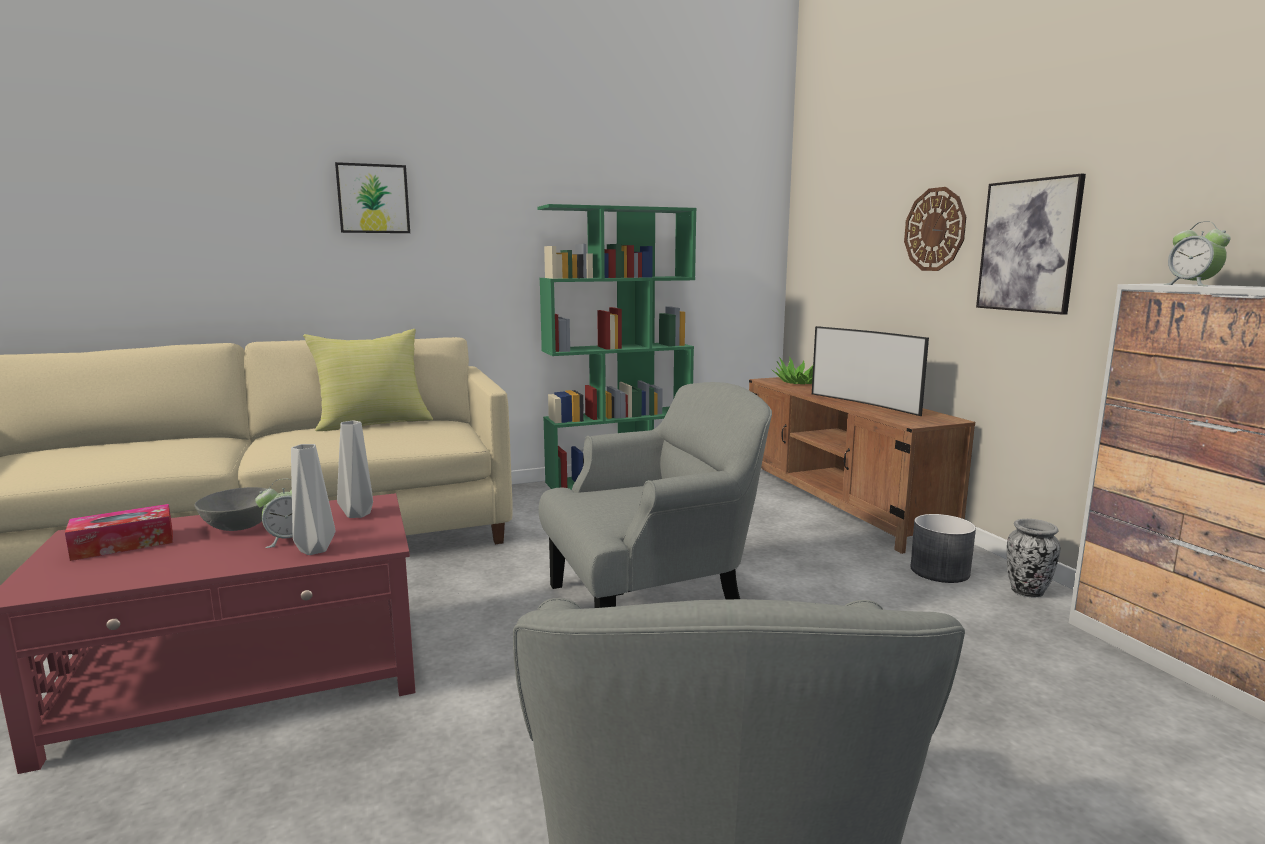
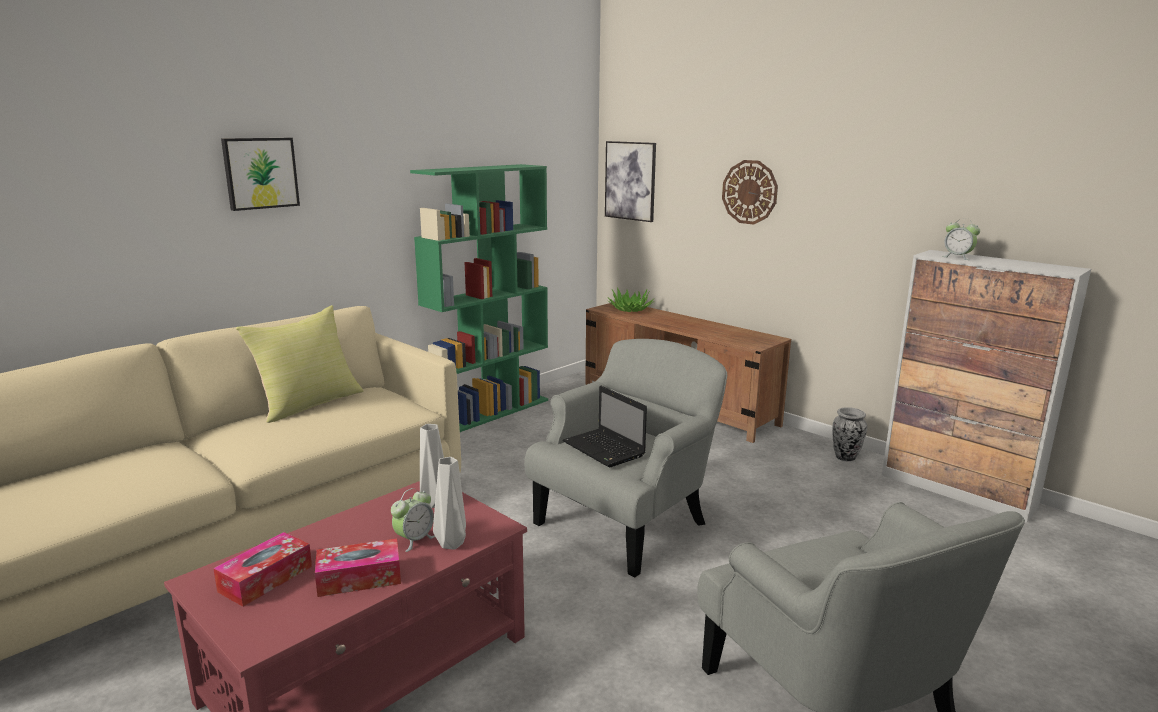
camera: 25 degrees left, 5 degrees up
(191, 560) = (359, 578): none -> tissue box
(239, 526) = (346, 537): grey bowl -> none
(612, 502) = (605, 449): none -> laptop
(866, 403) = (703, 328): television -> none
(939, 571) = (786, 452): grey planter -> none
(1028, 246) = (829, 213): picture -> picture (630, 181)

